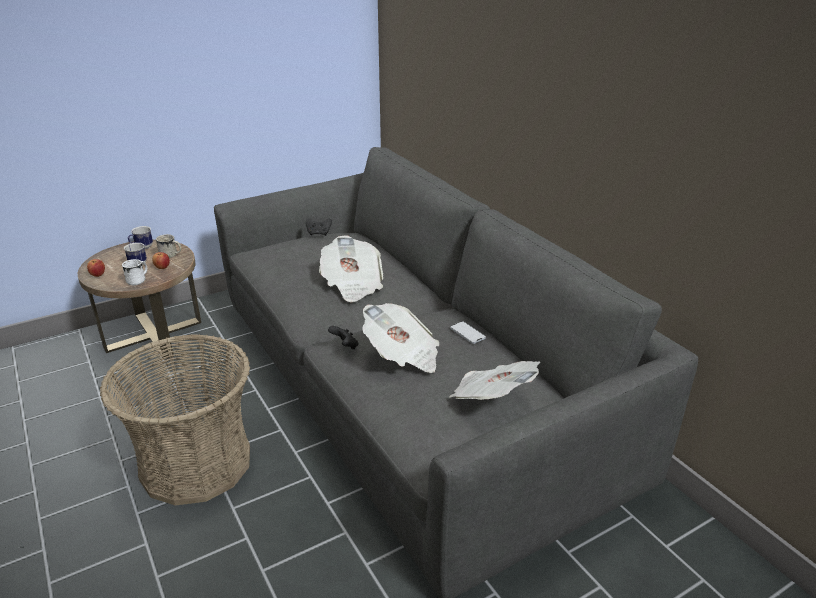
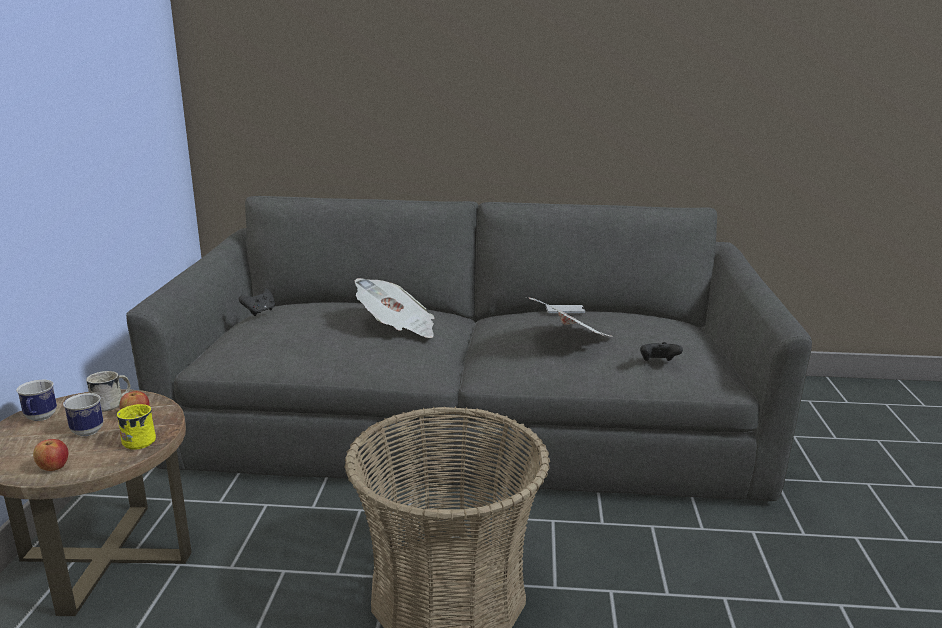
camera: 55 degrees left, 10 degrees down
(139, 280) = (139, 440): white mug -> yellow mug
(345, 346) = (510, 361): black game controller -> black game controller (658, 363)
(492, 398) = (672, 329): newspaper -> none

